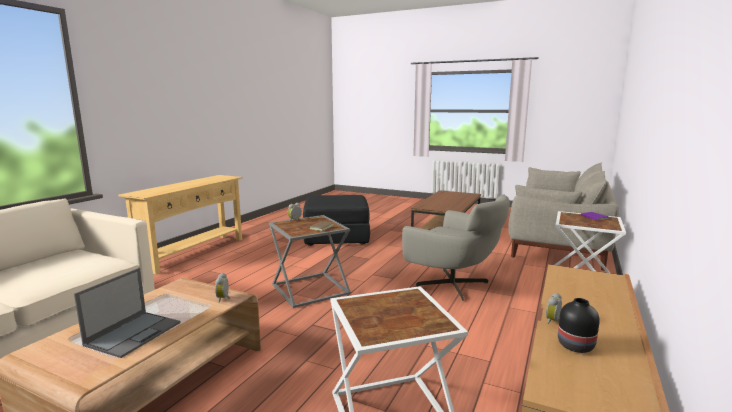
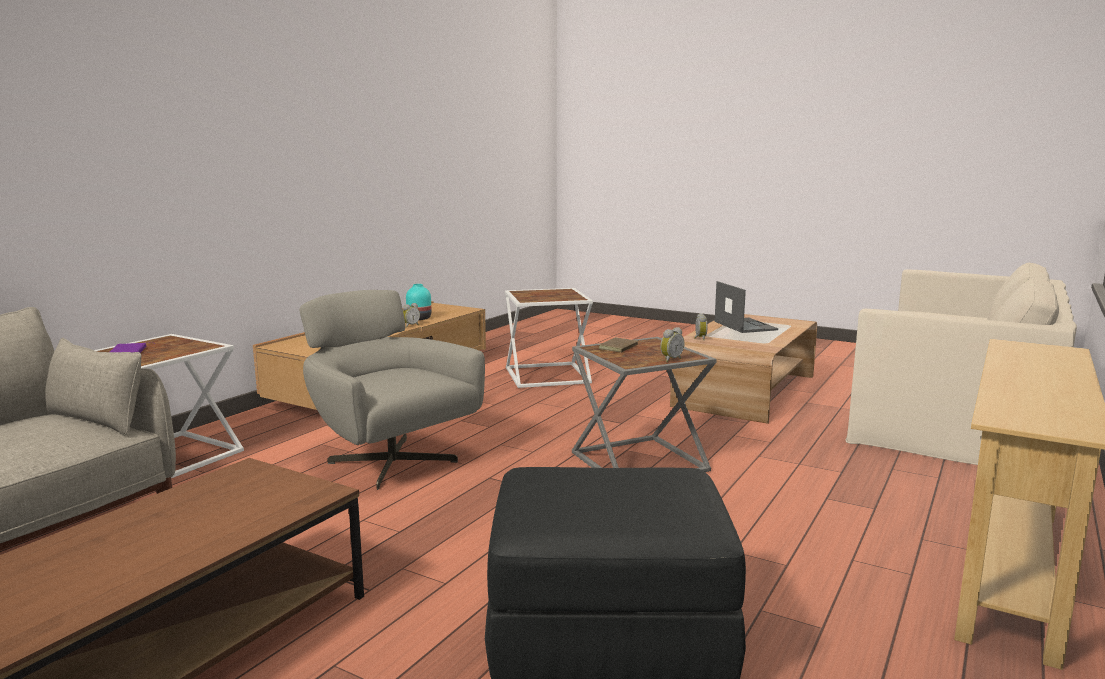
camera: 175 degrees left, 0 degrees up
(134, 333) = (744, 325): laptop -> laptop turned 135 degrees clockwise
(575, 346) = (419, 318): black vase -> turquoise vase

